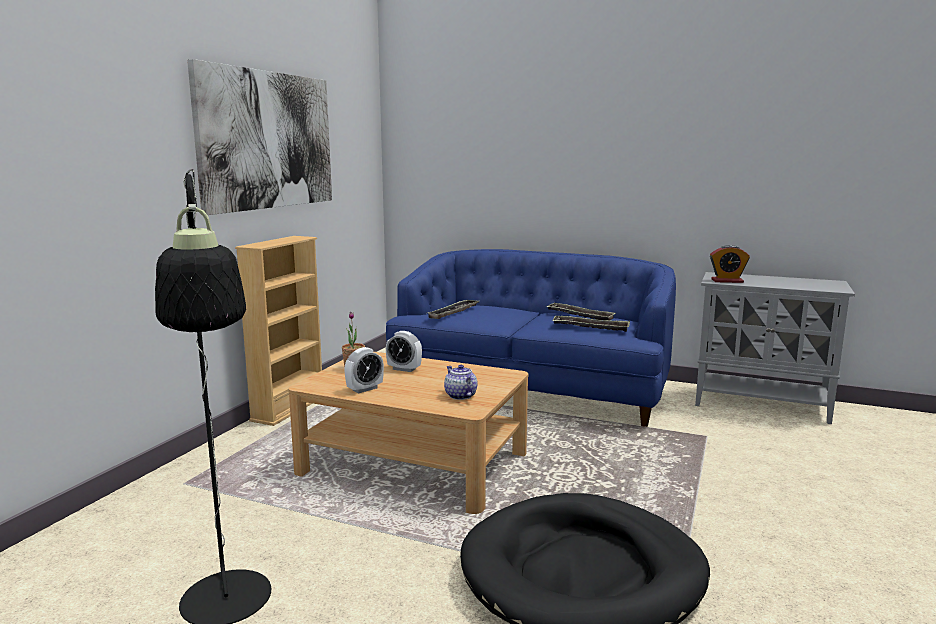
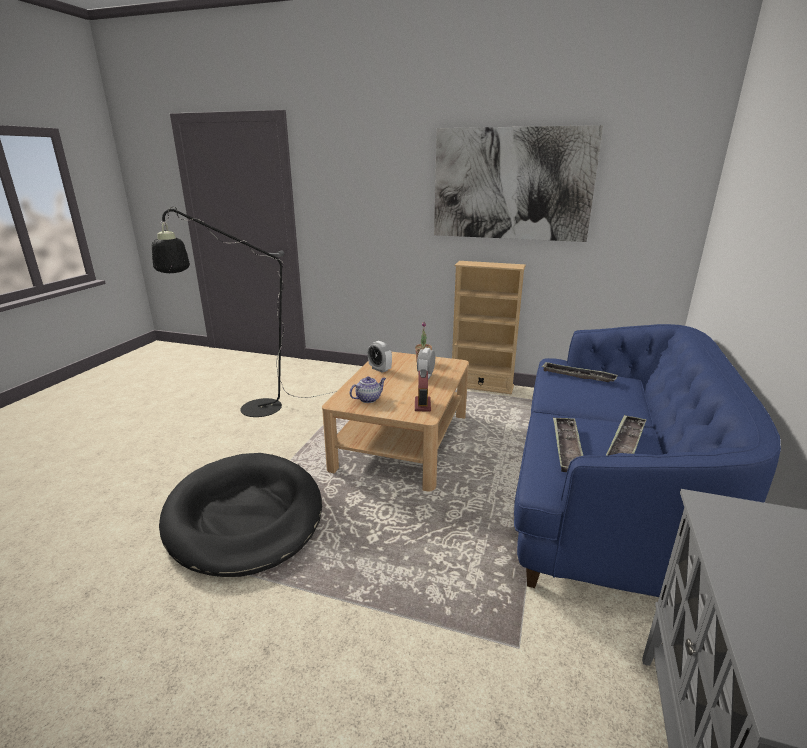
camera: 85 degrees right, 10 degrees up
(727, 281) = (726, 521): alarm clock -> alarm clock (422, 405)

